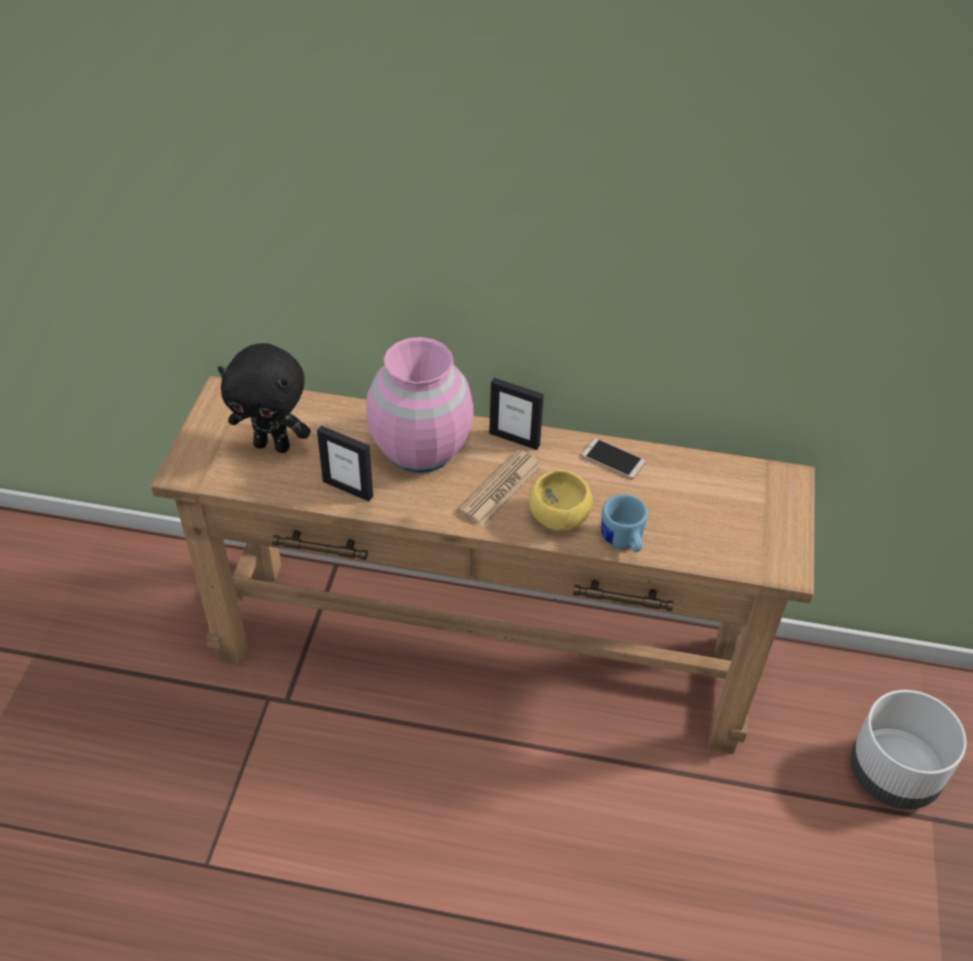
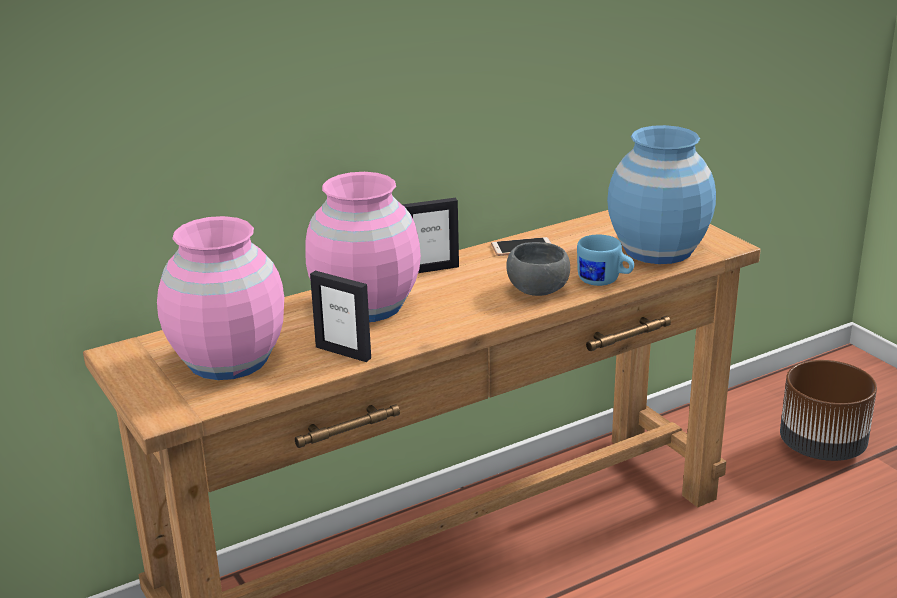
camera: 40 degrees left, 20 degrees down
(273, 445) = (227, 360): black plush toy -> pink vase
(348, 488) = (343, 352): picture frame -> picture frame turned 45 degrees clockwise
(500, 488) = (468, 296): newspaper -> none
(557, 517) = (537, 291): yellow bowl -> grey bowl
(719, 535) = (658, 249): none -> blue vase
(894, 774) = (822, 447): white planter -> brown planter

